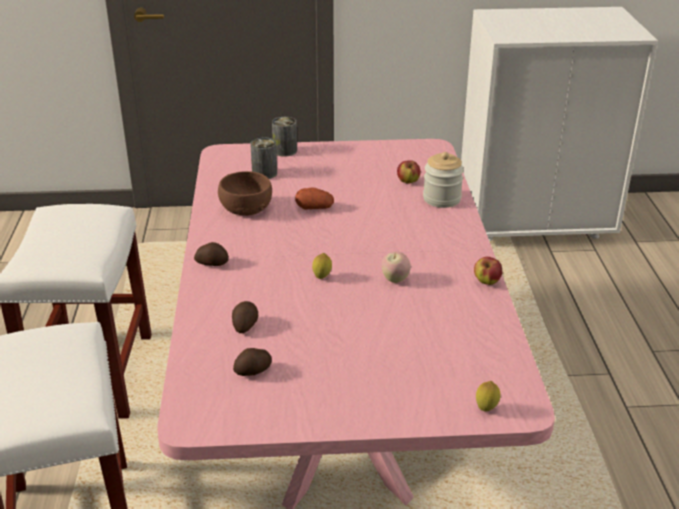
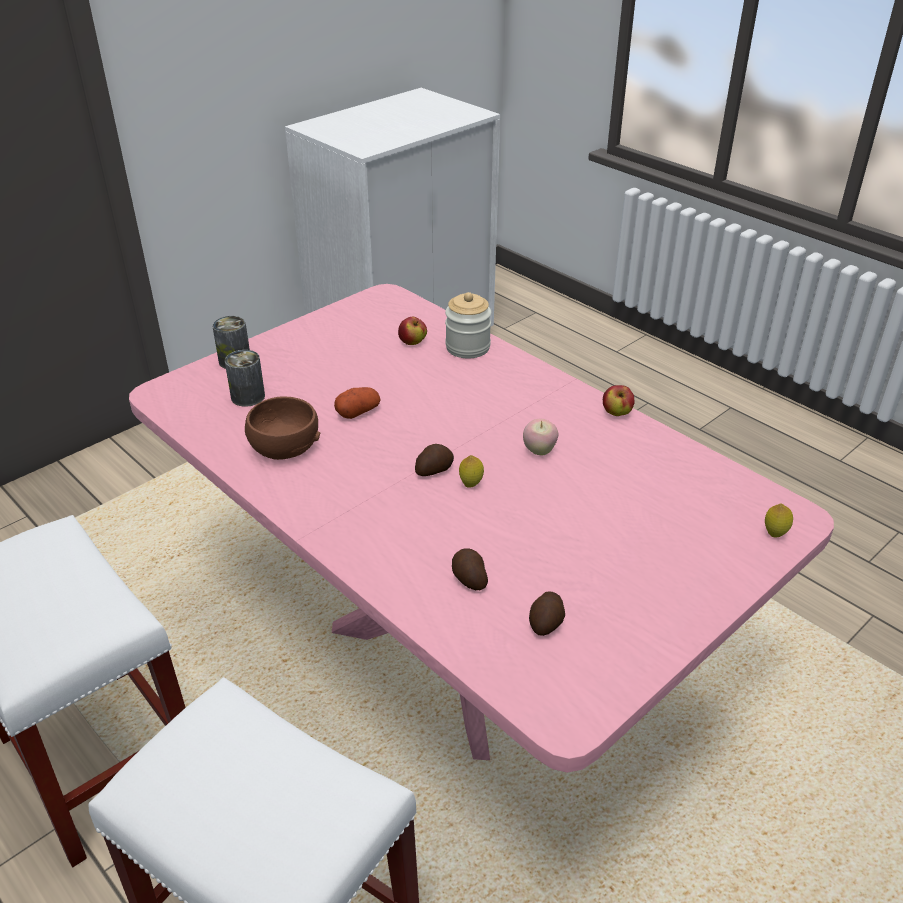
camera: 40 degrees left, 5 degrees up
(212, 263) = (335, 528): potato -> potato (433, 469)

